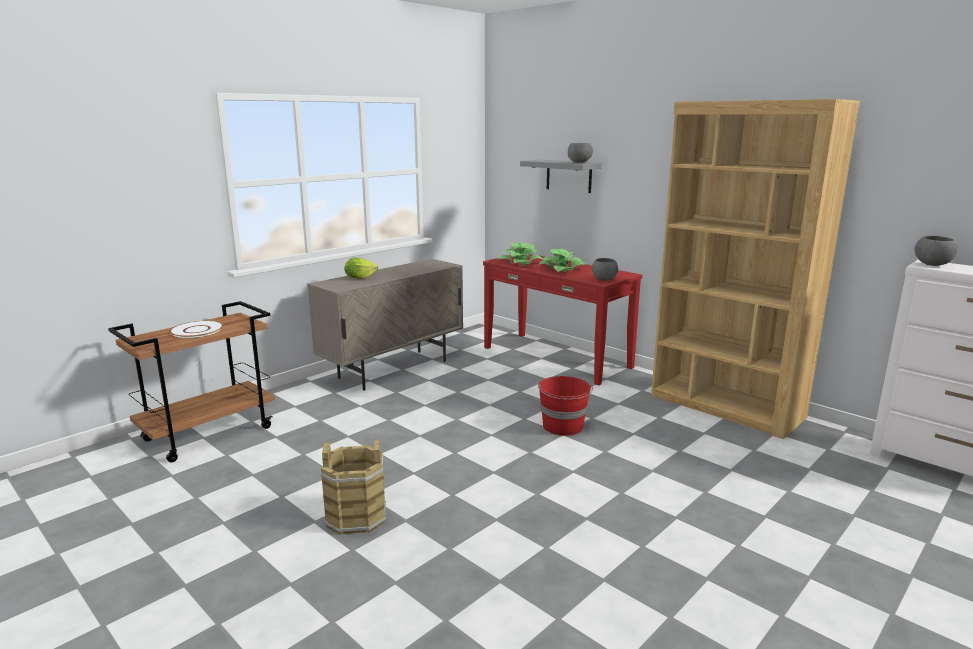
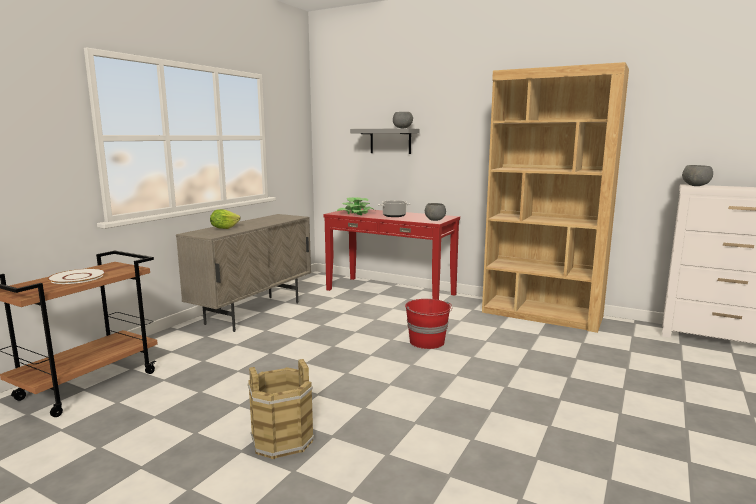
camera: 15 degrees left, 5 degrees down
(562, 269) = (394, 216): potted plant -> cooking pot

